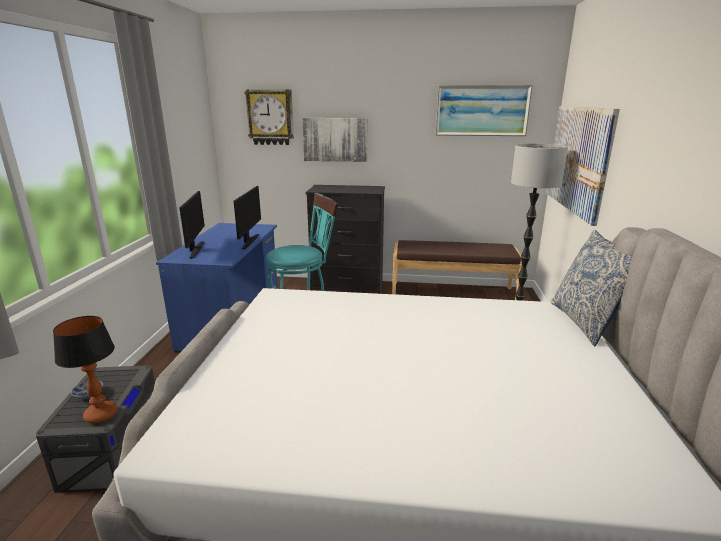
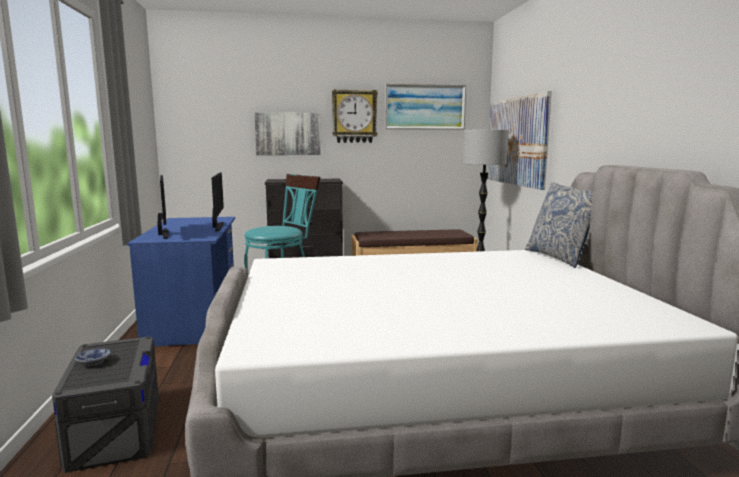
camera: 15 degrees left, 10 degrees down
(101, 415) = (123, 373): table lamp -> none
(270, 117) = (220, 112): wall clock -> wall clock (354, 116)

